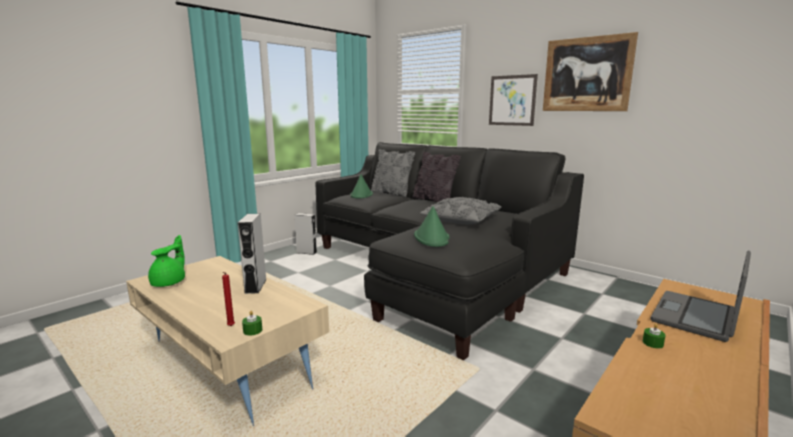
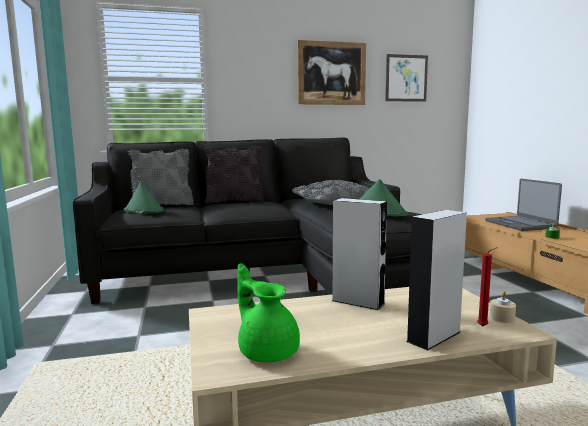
camera: 55 degrees left, 5 degrees down
(252, 330) = (501, 317): green candle -> beige candle
(306, 252) = (81, 316): grey speaker -> grey speaker (434, 336)
(512, 100) = (265, 94): picture -> picture (406, 78)

